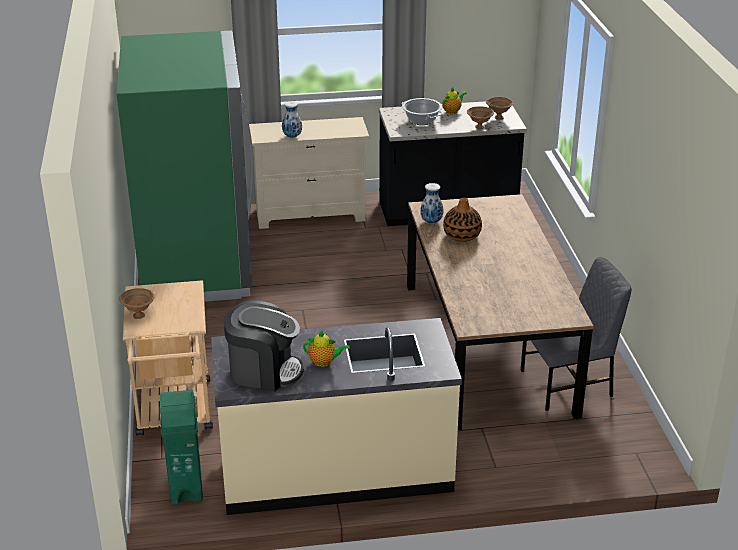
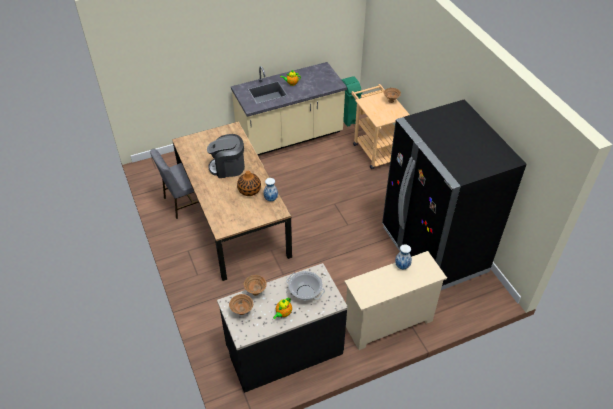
camera: 165 degrees right, 15 degrees up
(197, 265) = (433, 249): green fridge -> black fridge
(264, 371) = (314, 76): coffee machine -> coffee machine (228, 167)

